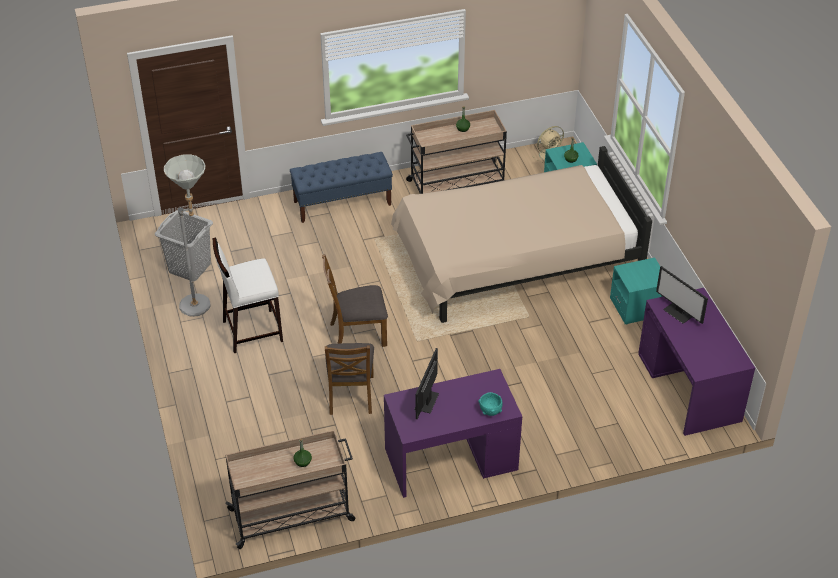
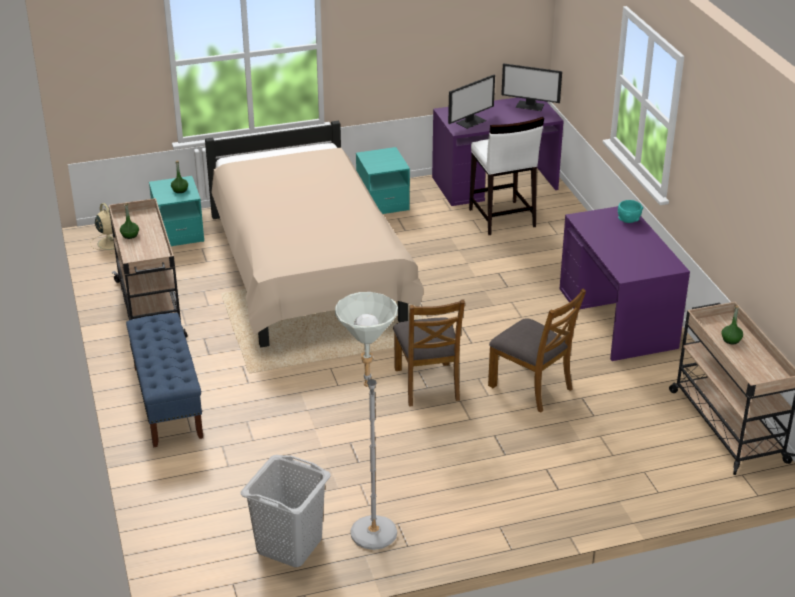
camera: 90 degrees left, 10 degrees down
(251, 331) = (425, 474): white stool -> white stool (502, 218)
(350, 394) = (531, 387): brown chair -> brown chair turned 45 degrees clockwise
(427, 402) = (624, 256): monitor -> monitor (530, 105)

